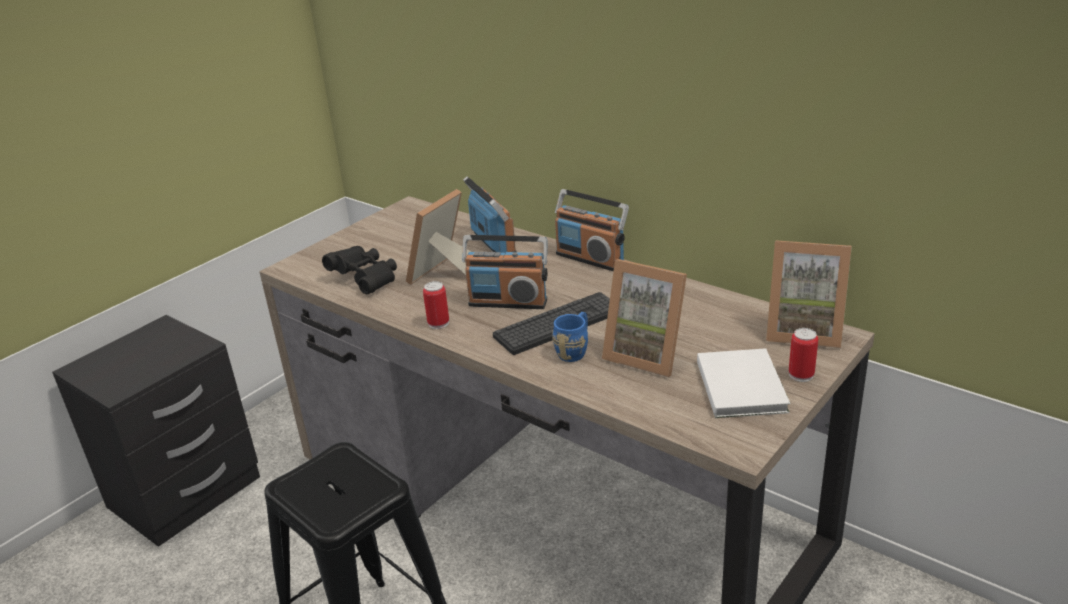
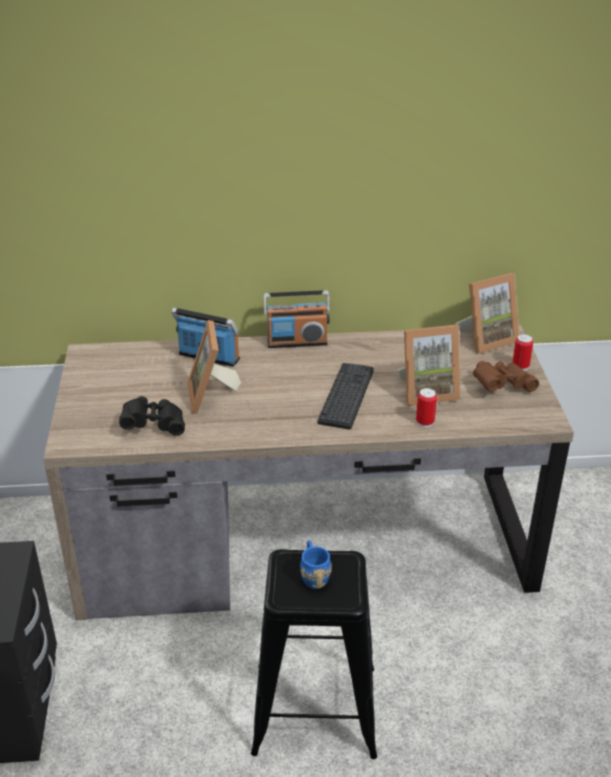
camera: 45 degrees left, 5 degrees up
(438, 323) = (265, 432): can -> can (425, 422)
(508, 302) = (290, 396): radio -> none
(575, 350) = (382, 408): blue mug -> blue mug (313, 575)
(742, 385) = (501, 386): white book -> brown binoculars

